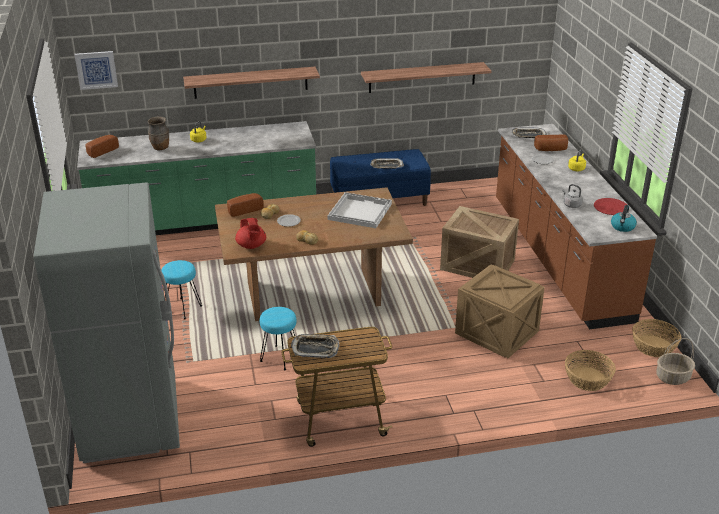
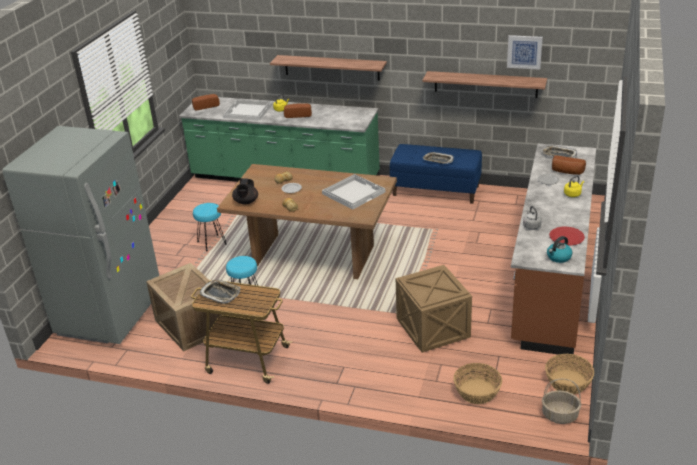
camera: 30 degrees right, 0 degrees up
(96, 70) = (212, 40): picture -> picture (524, 52)
(160, 148) = (247, 111): brown vase -> white tray
(244, 210) = (268, 172): bread -> bread (298, 115)
(251, 246) = (246, 202): red teapot -> black teapot
(478, 264) = (472, 266): crate -> crate (192, 325)

